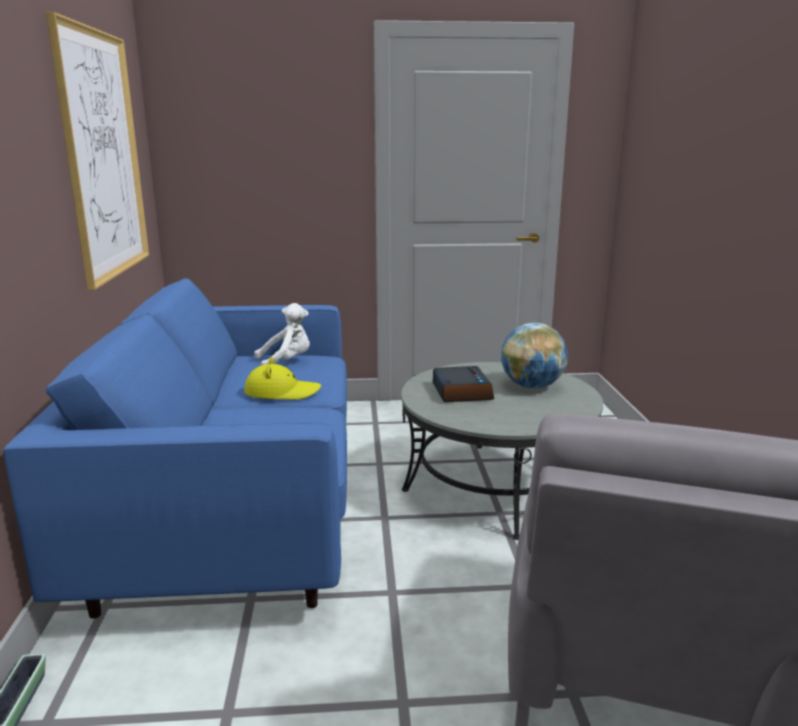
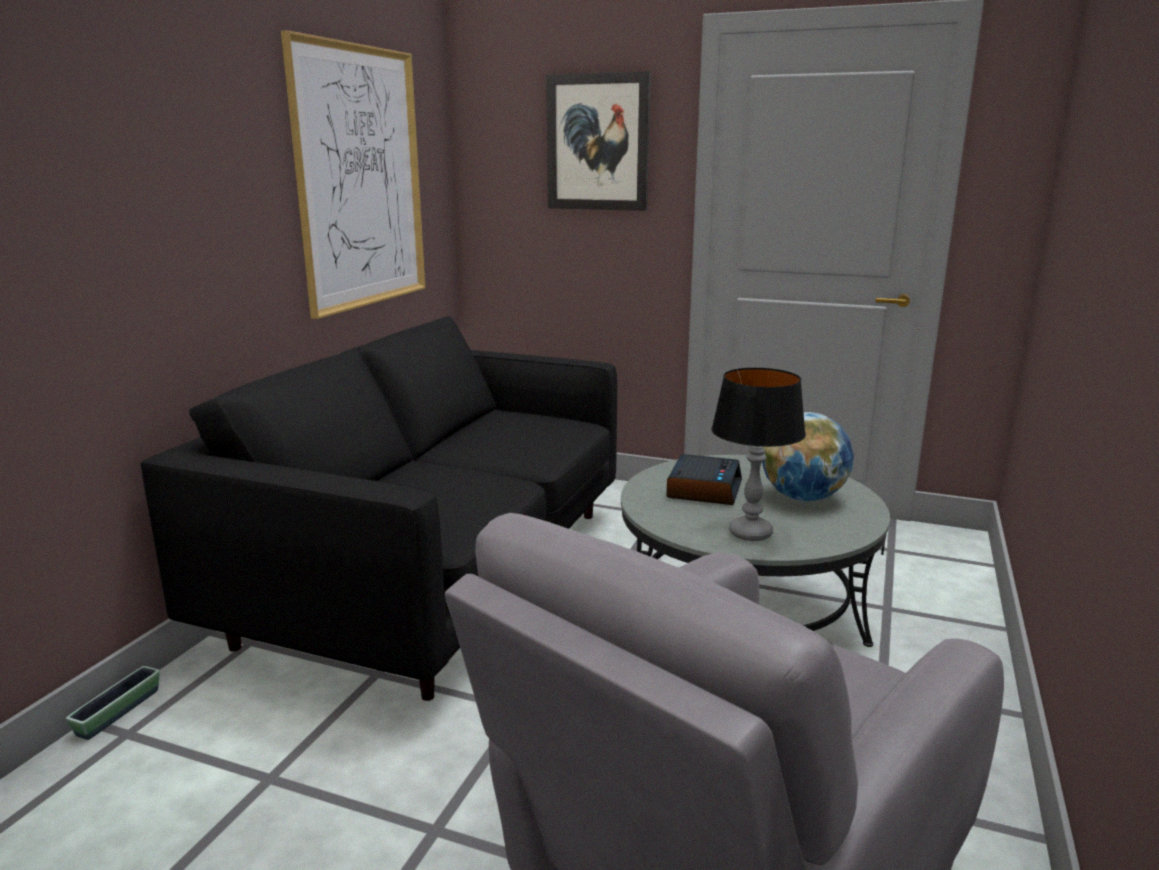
camera: 25 degrees right, 0 degrees up
(235, 507) = (436, 576): blue sofa -> black sofa
(281, 392) = (496, 455): yellow hat -> none
(286, 362) = (536, 424): white plush toy -> none
(290, 123) = (598, 142): none -> picture
(524, 417) = (750, 533): none -> table lamp

